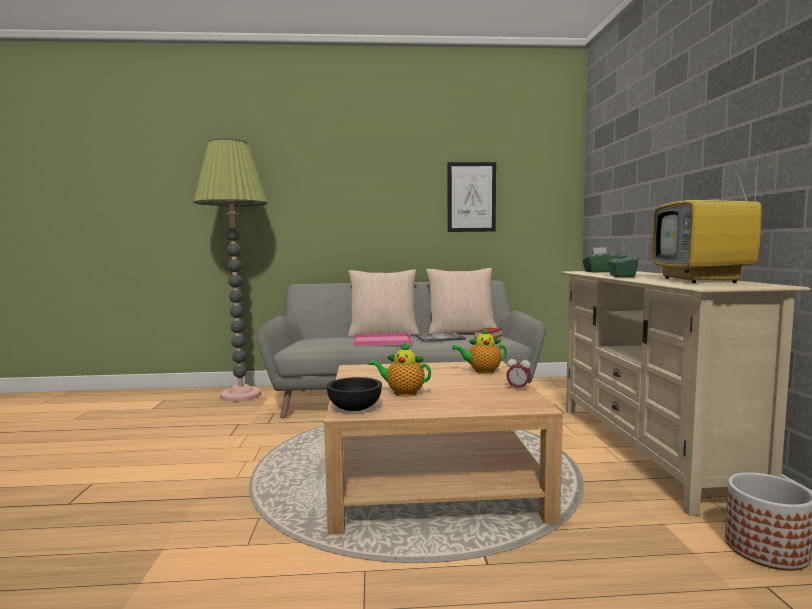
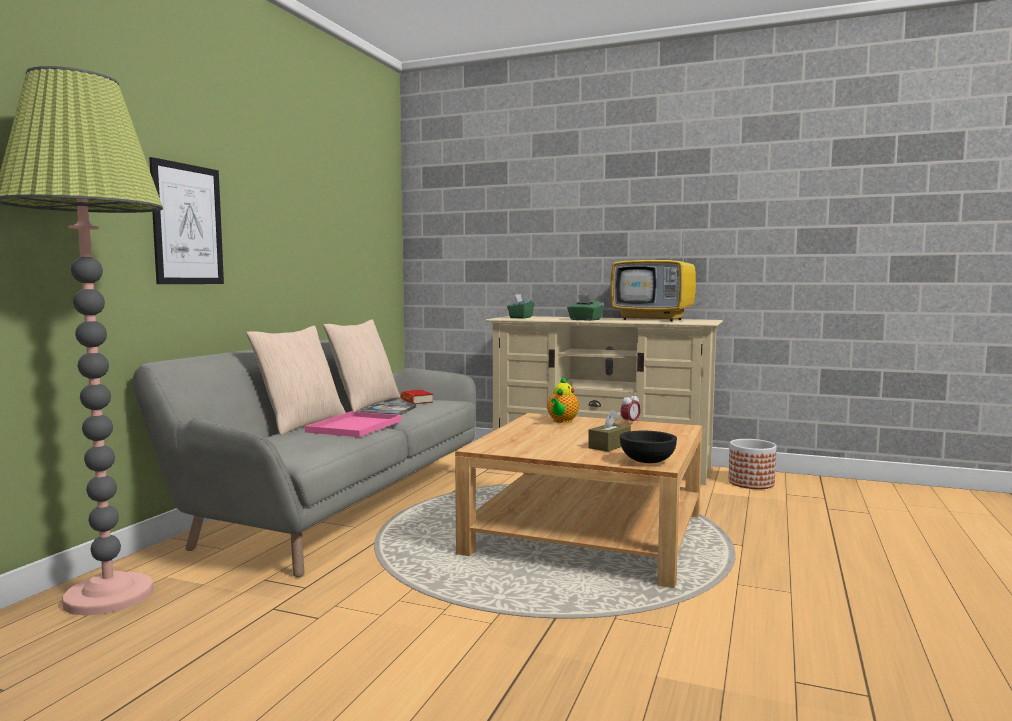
camera: 65 degrees left, 0 degrees up
(402, 393) = (609, 446): teapot -> brown tissue box
(471, 197) = (328, 227): picture -> picture (187, 224)

